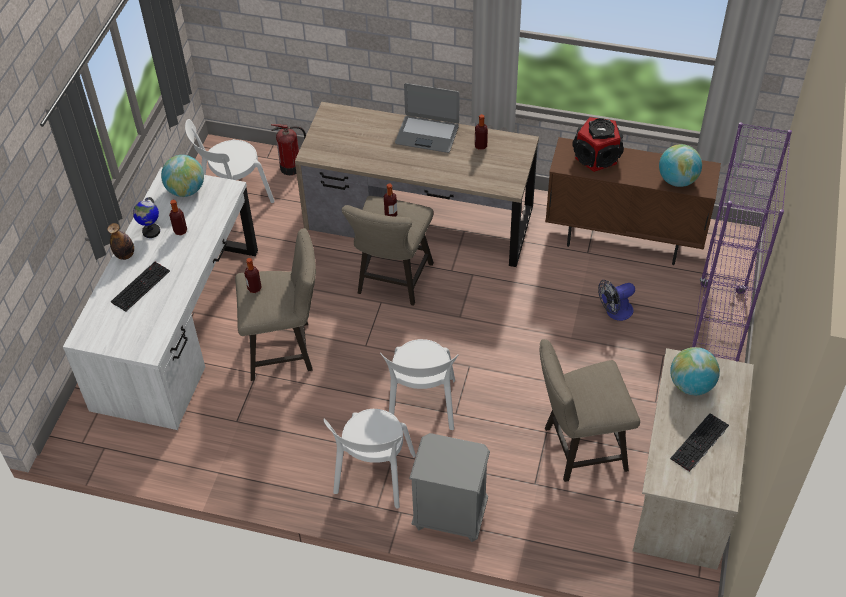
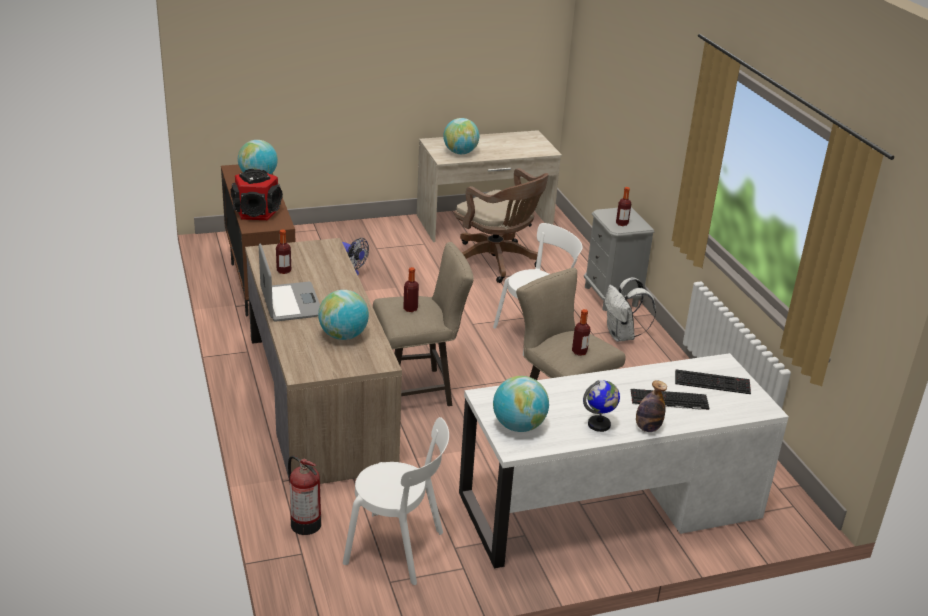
camera: 125 degrees left, 20 degrees down
(180, 231) = (576, 405): bottle -> bottle (622, 224)
(360, 146) = (343, 336): none -> globe
(373, 477) = (622, 336): white chair -> white backpack
(578, 449) = (497, 262): beige stool -> brown office chair
(700, 443) = (503, 144): keyboard -> keyboard (713, 382)
(717, 327) = (327, 233): purple bookcase -> none

